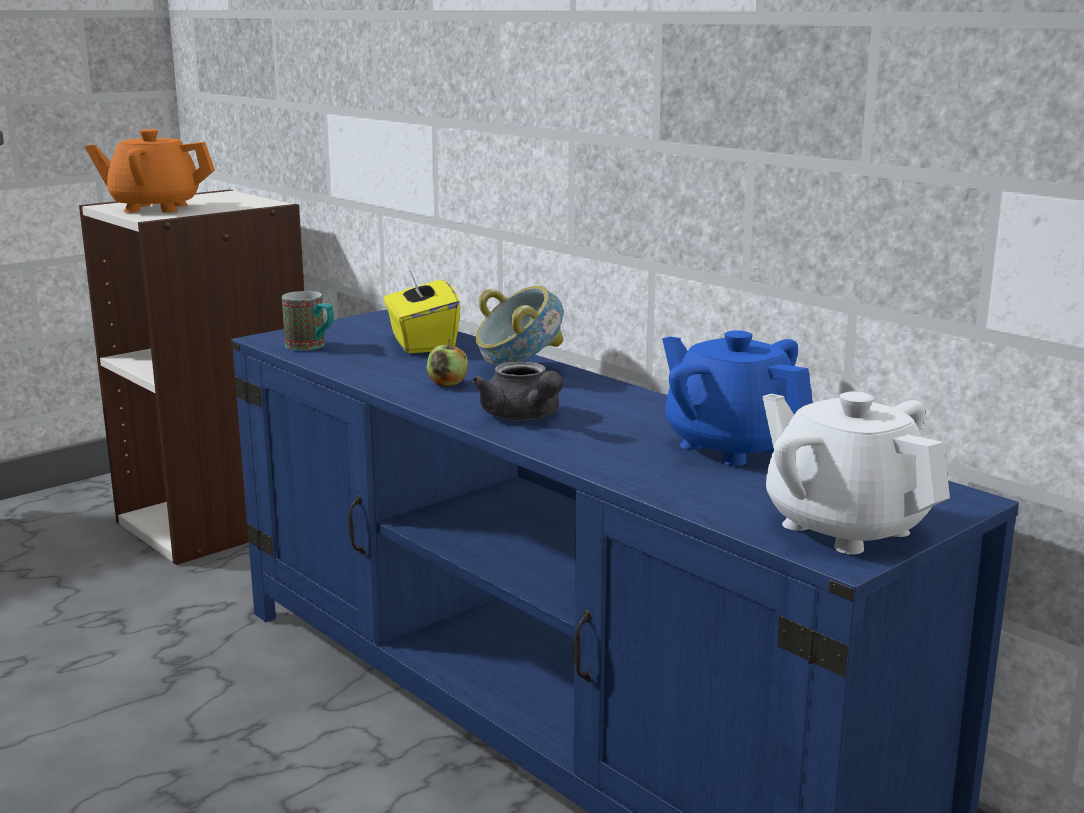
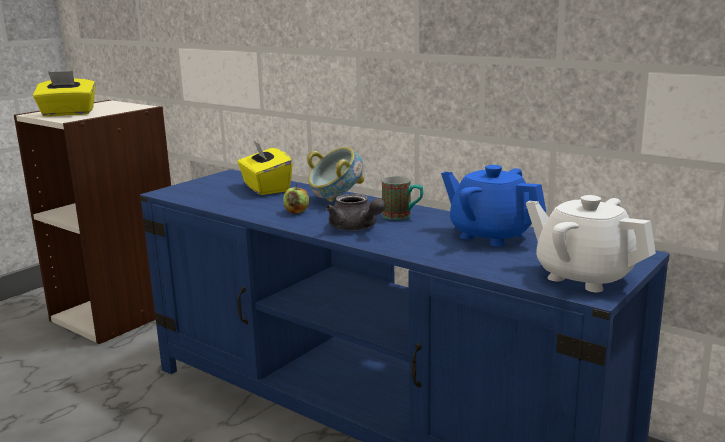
camera: 10 degrees left, 0 degrees up
(155, 208) = (68, 113): orange teapot -> yellow tissue box
(312, 347) = (196, 195): mug -> mug (402, 216)

